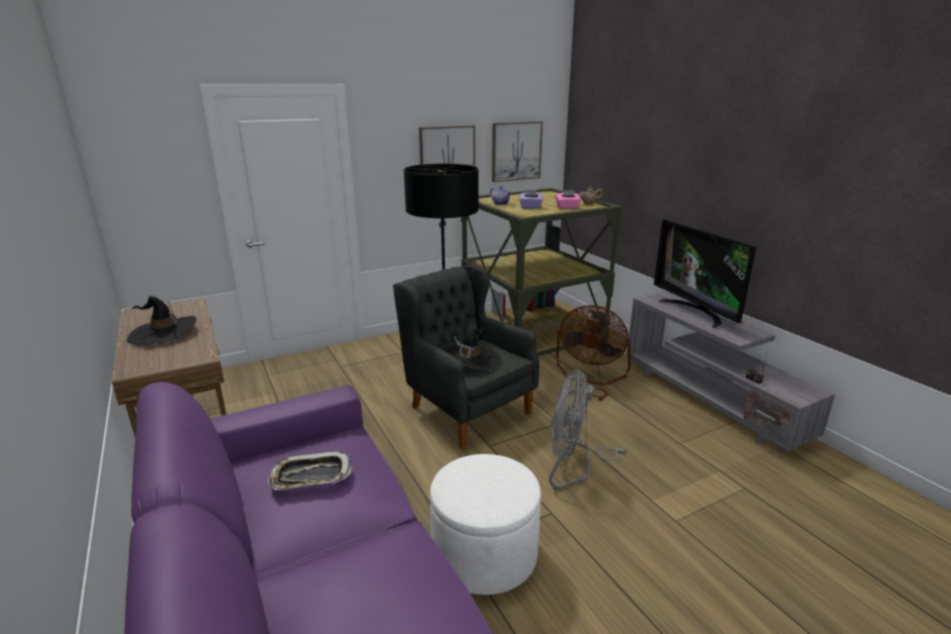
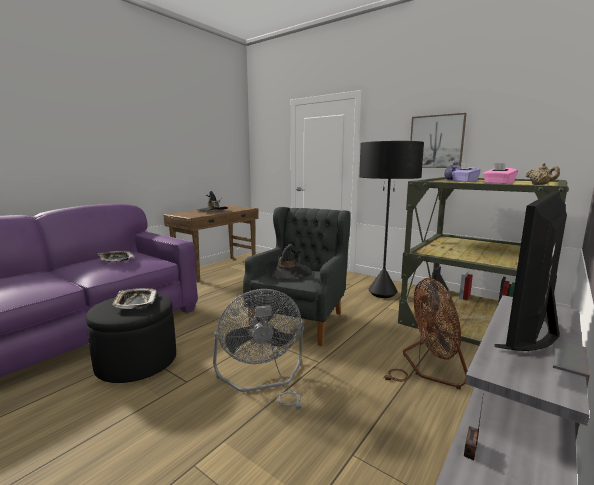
camera: 65 degrees right, 10 degrees down
(480, 479) = (135, 301): none -> tray
(484, 553) = (137, 362): white ottoman -> black ottoman
(516, 151) = (518, 137): picture -> none

